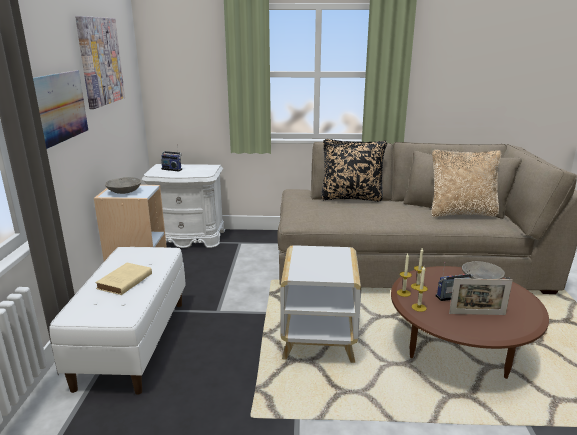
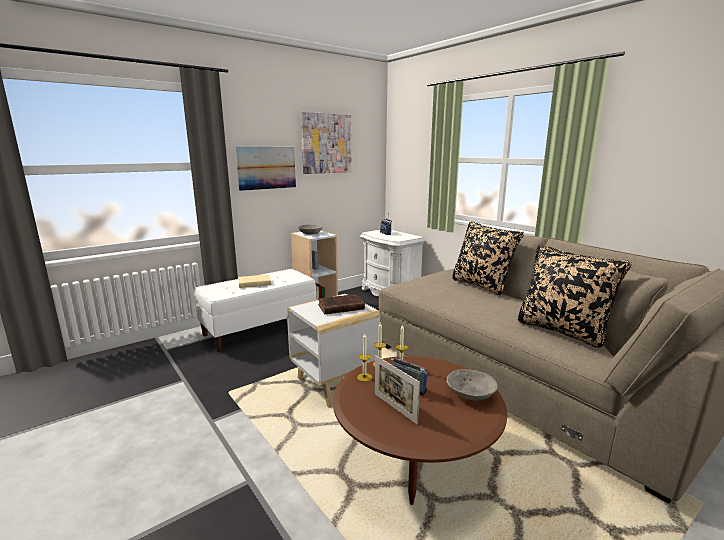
camera: 50 degrees right, 5 degrees down
(324, 259) = (339, 307): none -> brown book
(462, 214) = (562, 332): beige pillow -> black pillow

